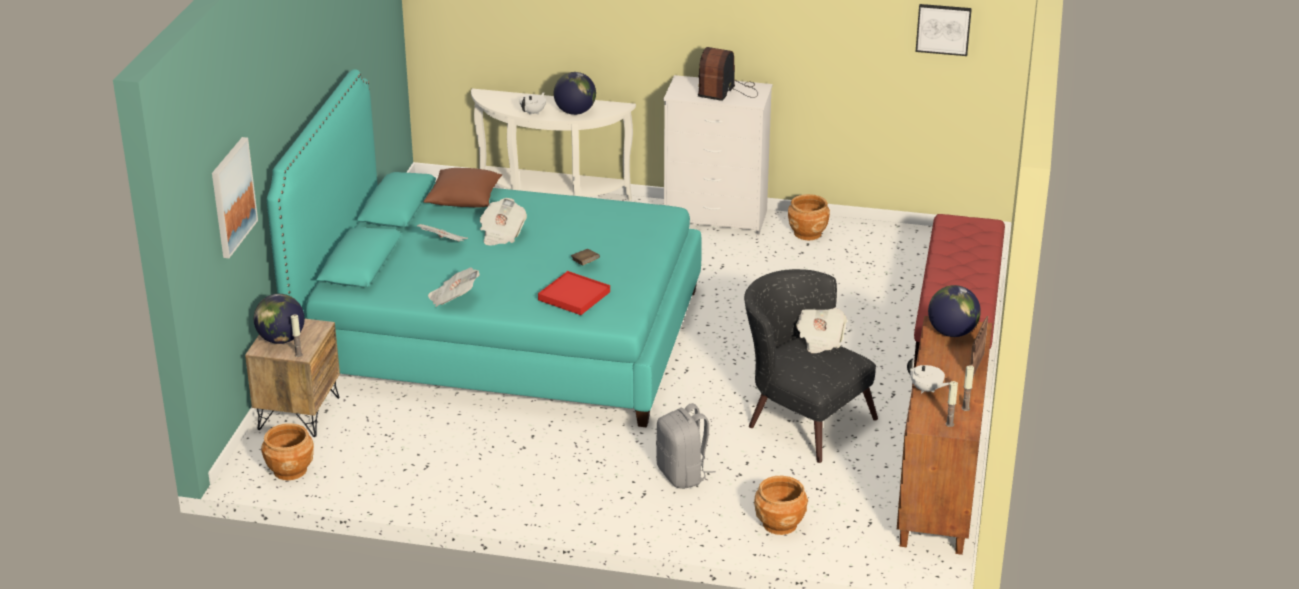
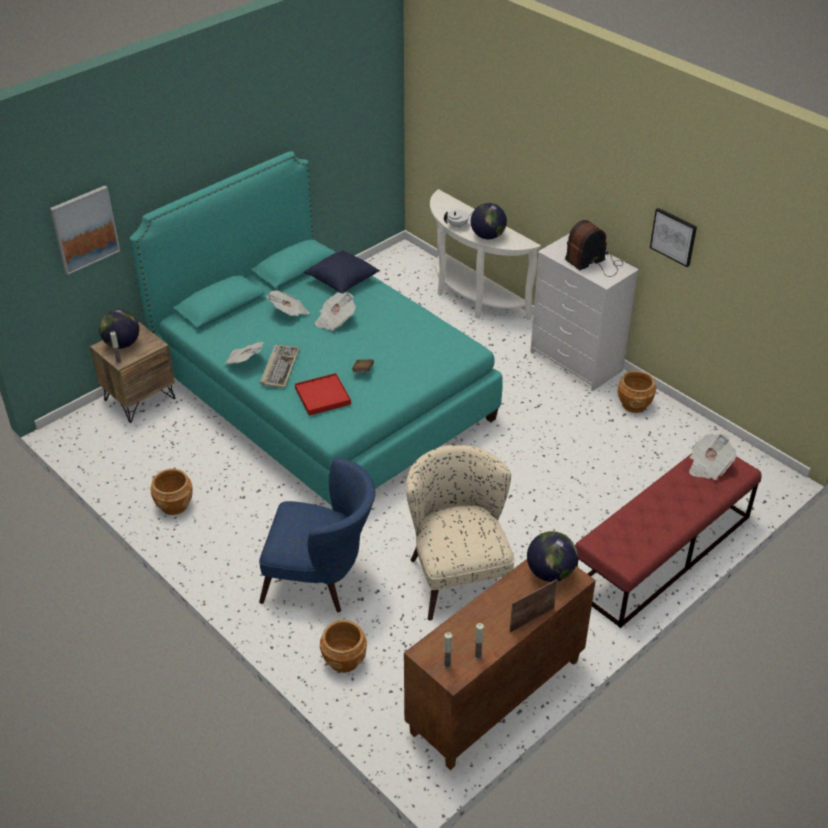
camera: 35 degrees right, 10 degrees up
(290, 470) = (89, 441): brown planter -> brown planter (174, 505)
(464, 201) = (342, 281): brown pillow -> blue pillow
(497, 290) = (280, 367): none -> keyboard
(683, 475) = (322, 577): grey backpack -> blue armchair
(801, 418) = (457, 572): black armchair -> beige armchair
(820, 339) = (482, 518): newspaper -> newspaper (708, 466)
(926, 389) = (467, 619): white teapot -> none
(943, 29) = (781, 276): picture -> picture (674, 236)

